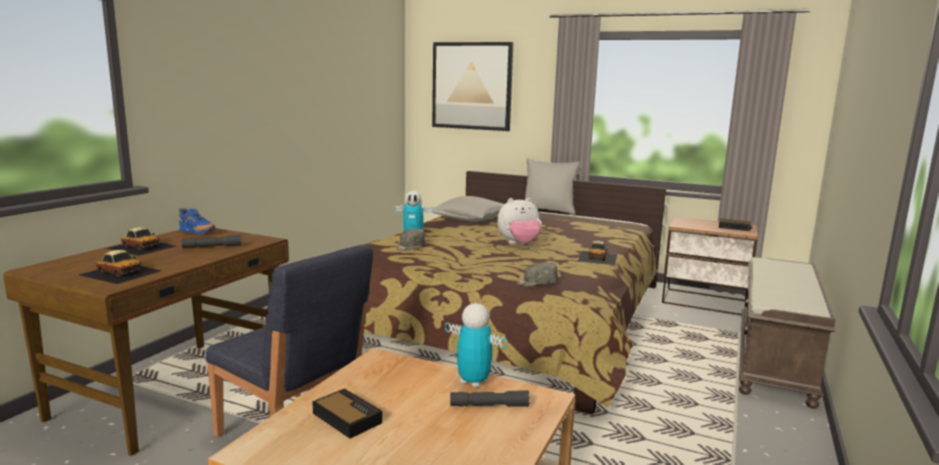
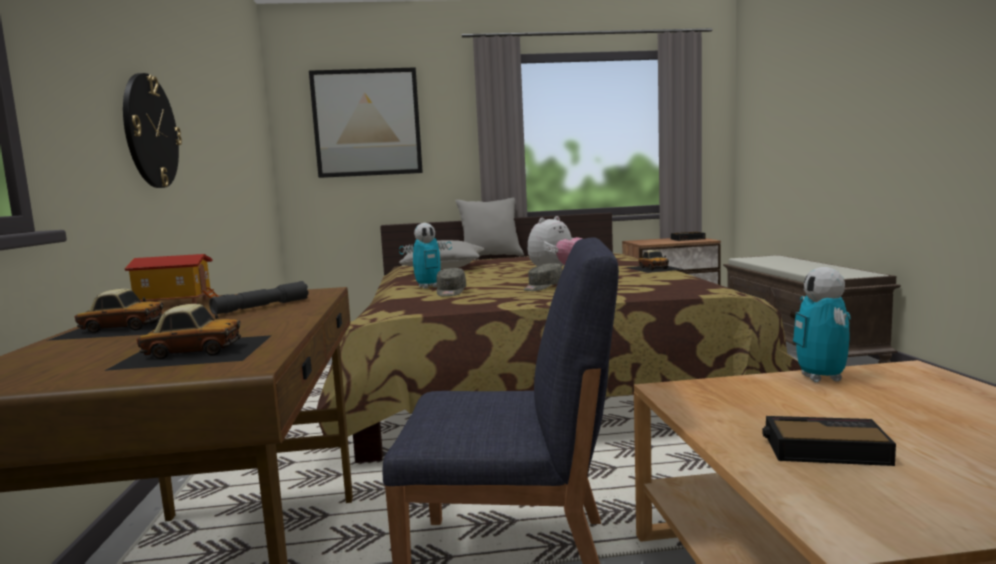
camera: 30 degrees left, 5 degrees down
(197, 232) = (176, 303): blue shoe -> toy house
(245, 116) = (150, 131): none -> wall clock
(473, 382) = (821, 378): toy robot -> toy robot turned 90 degrees counterclockwise
(489, 405) = (897, 390): grey flashlight -> none
(536, 283) = (669, 289): grey cap -> grey cap (543, 287)

